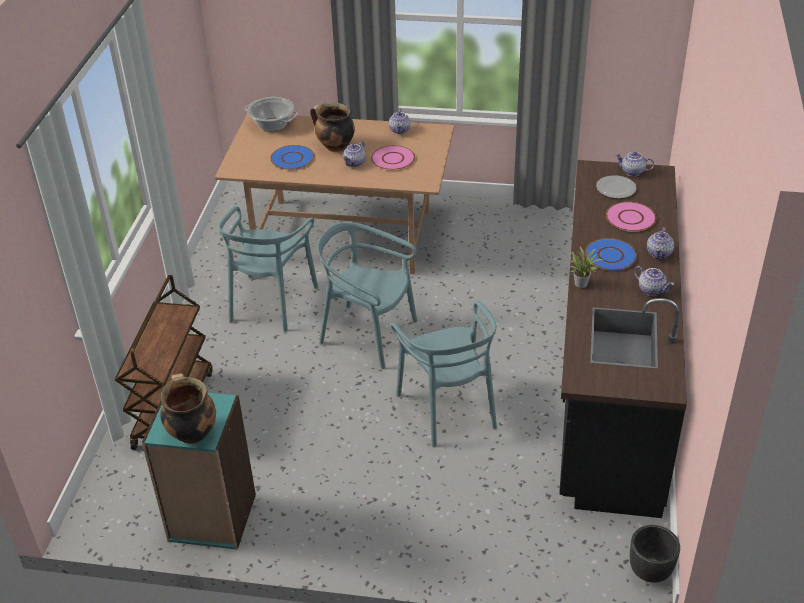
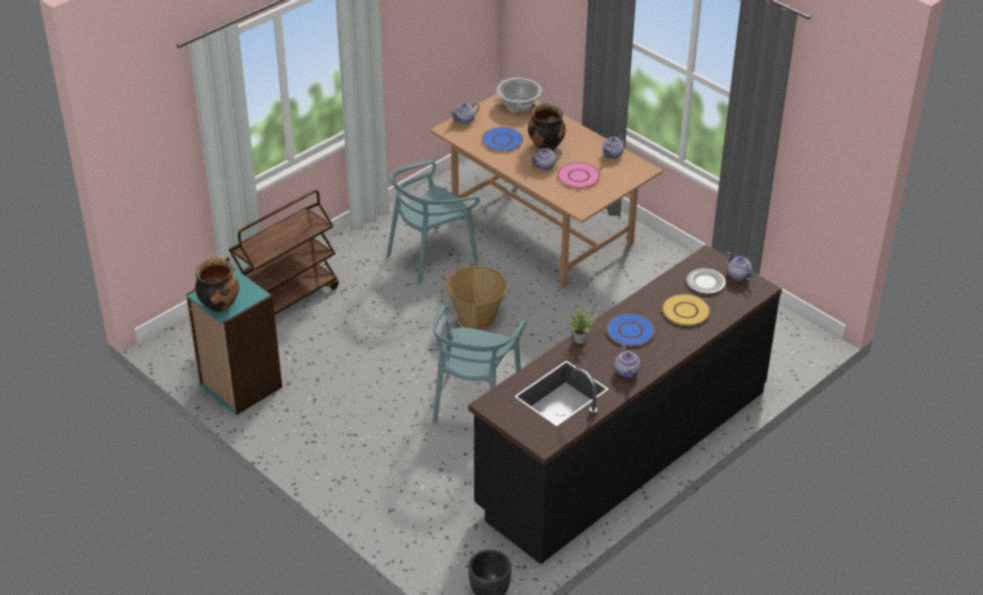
camera: 35 degrees right, 0 degrees up
(368, 334) = (476, 317): turquoise chair -> basket
(630, 218) = (685, 311): pink plate -> yellow plate
(659, 253) = (671, 348): teapot -> teapot (465, 120)

